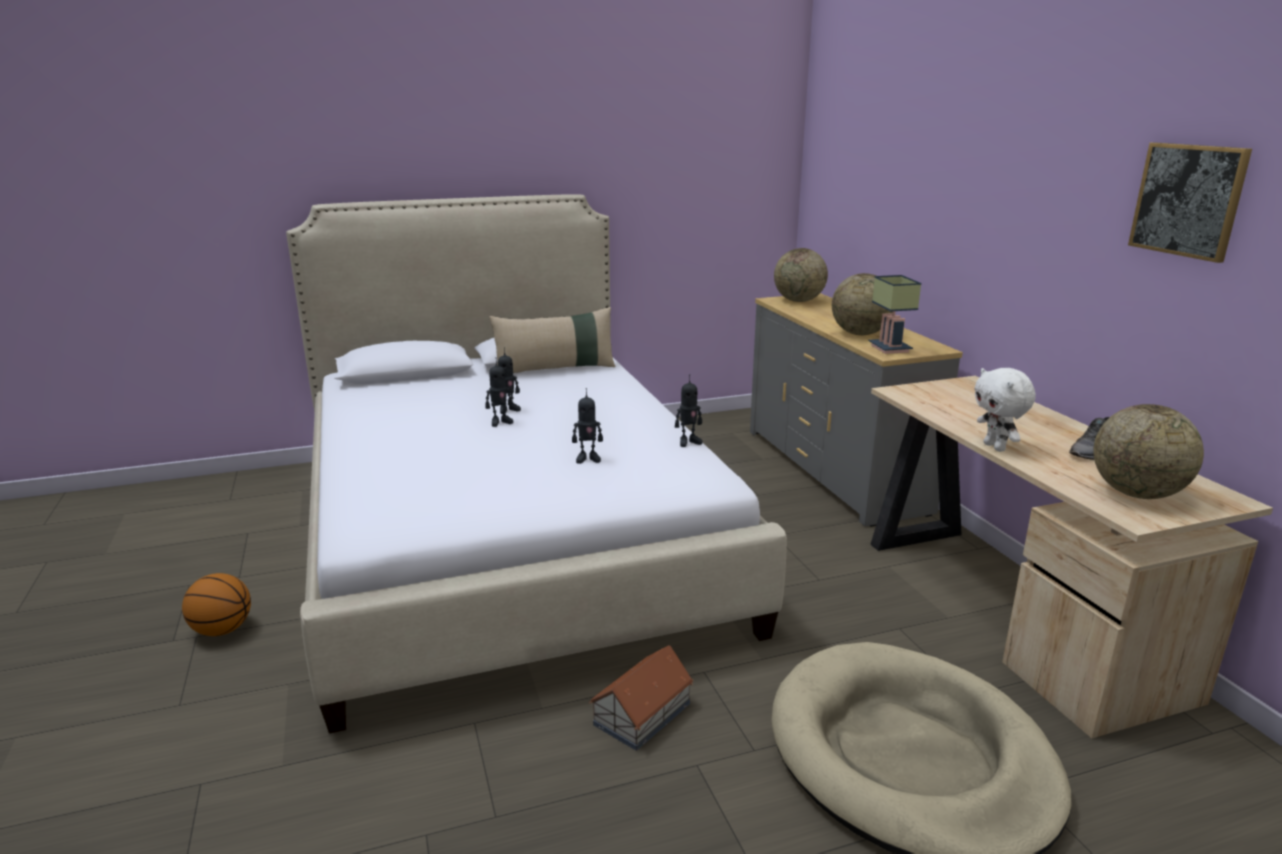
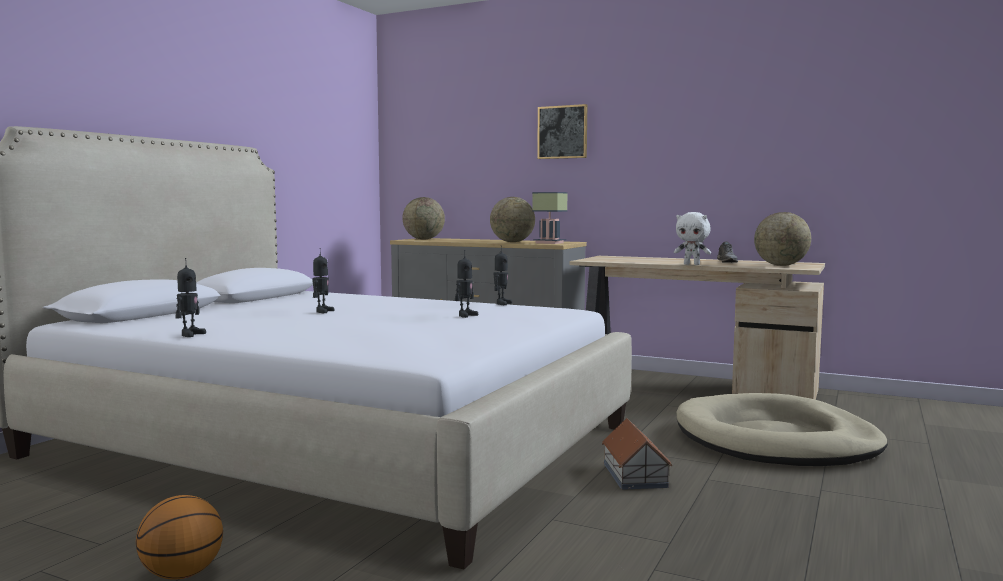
camera: 45 degrees left, 15 degrees down
(500, 422) = (340, 314): toy robot -> toy robot (190, 334)
(555, 369) = (287, 297): beige pillow -> none
(1188, 200) = (734, 116): picture -> picture (562, 132)

